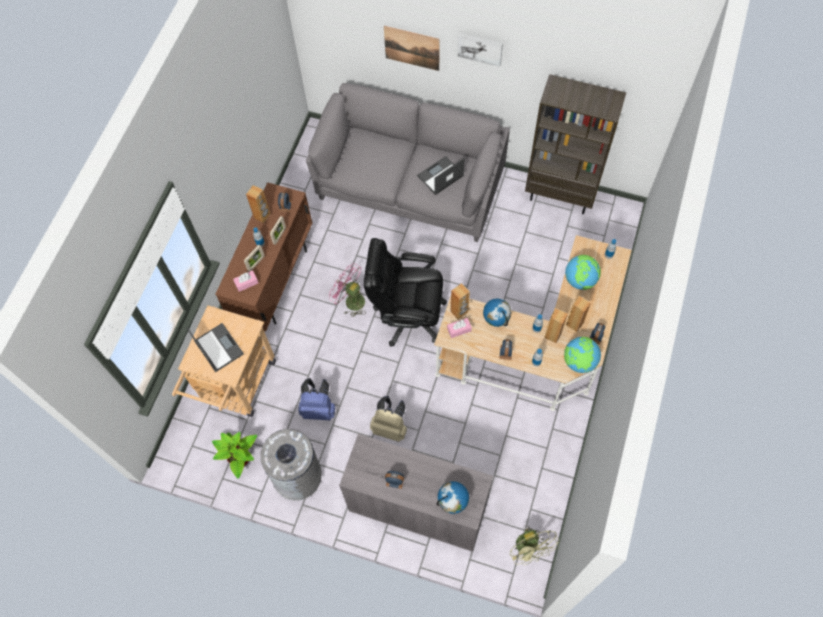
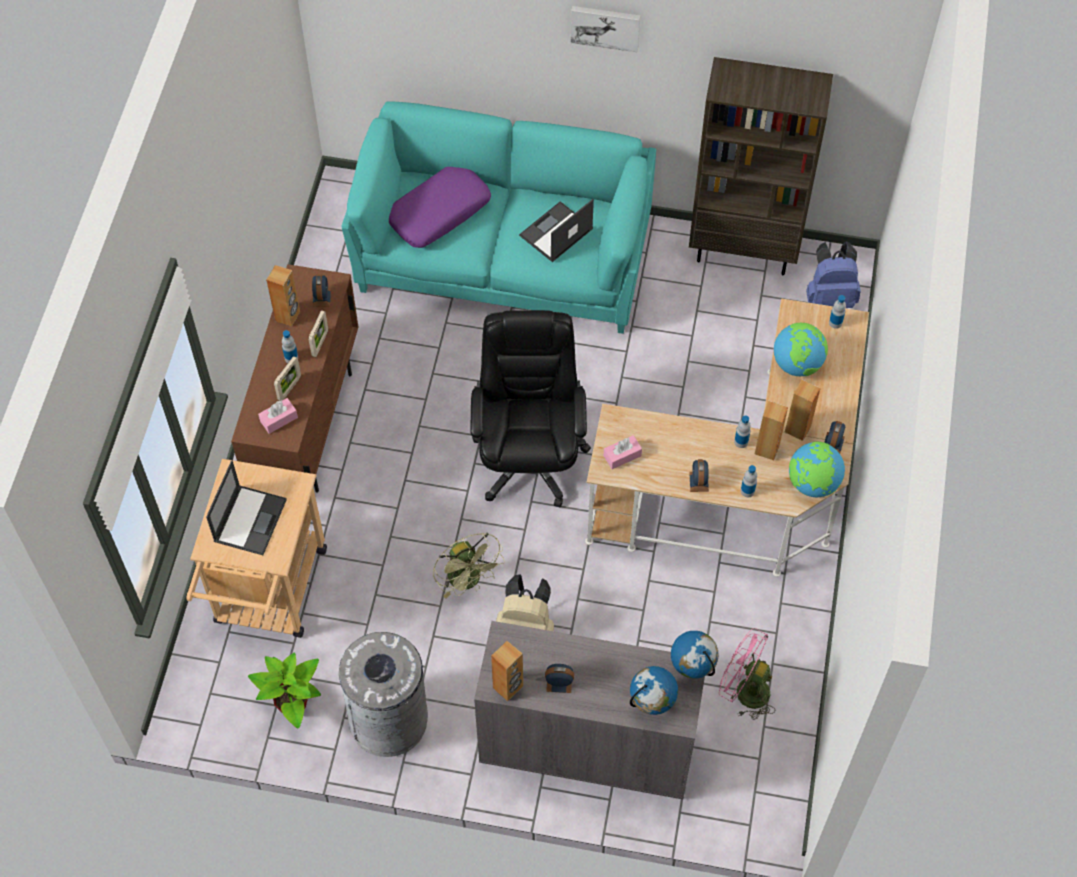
camera: 10 degrees left, 5 degrees down
(218, 347) = (250, 519): laptop -> laptop turned 60 degrees clockwise
(319, 408) = (408, 613): blue backpack -> blue backpack (829, 297)
(350, 300) = (434, 443): pink fan -> pink fan (744, 691)
(369, 155) = (438, 212): none -> purple pillow
(408, 315) = (529, 456): black office chair -> black office chair turned 90 degrees clockwise
(411, 185) = (504, 257): grey sofa -> turquoise sofa
(412, 48) = (497, 36): picture -> none
(459, 312) = (618, 429): brown speaker -> brown speaker (508, 687)
(496, 321) = (677, 437): globe -> globe (692, 668)
(530, 549) = (771, 785): green fan -> green fan (469, 581)

